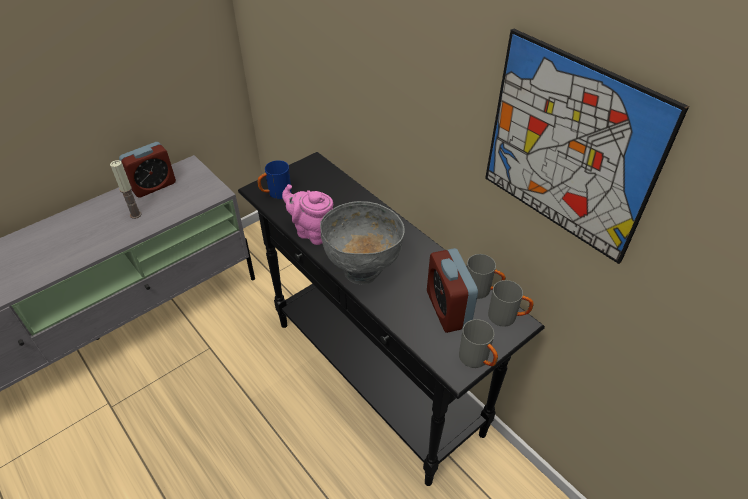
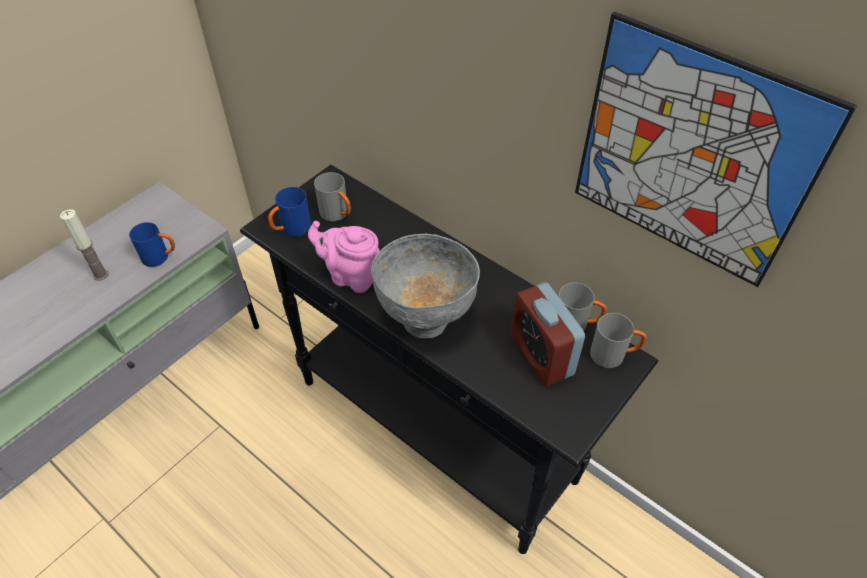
camera: 10 degrees left, 5 degrees up
(153, 186) = (115, 231): alarm clock -> none
(181, 208) = (160, 257): none -> blue mug
(477, 360) = (591, 416): grey mug -> grey mug (338, 215)

